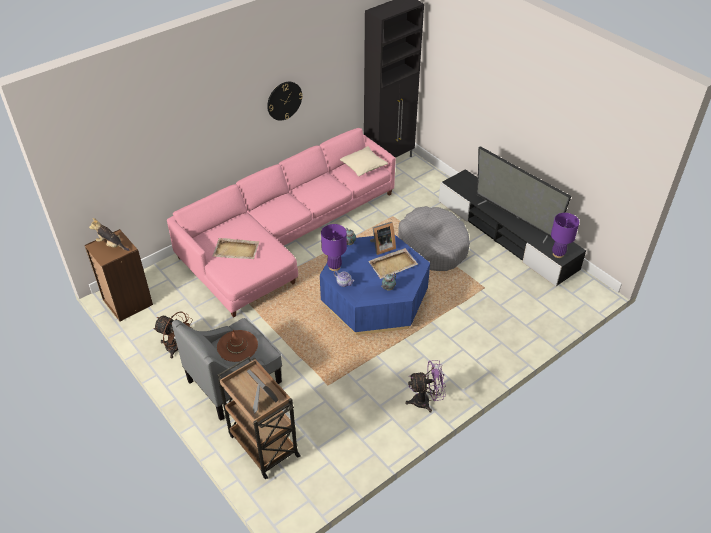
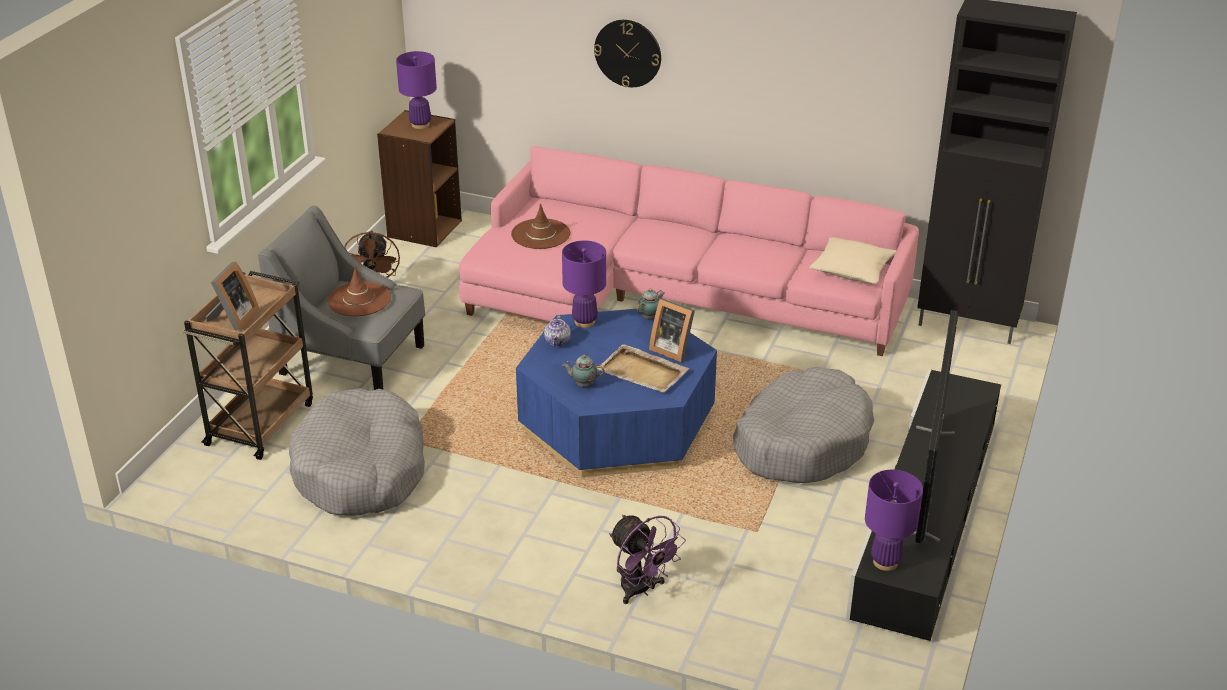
camera: 60 degrees right, 10 degrees down
(111, 245) = (420, 125): plush toy -> purple table lamp
(236, 250) = (540, 234): beige tray -> brown hat
(284, 100) = (775, 82): wall clock -> wall clock (628, 53)
(341, 413) = (361, 470): none -> grey dog bed
(425, 401) = (443, 545): purple fan -> purple fan (641, 590)

